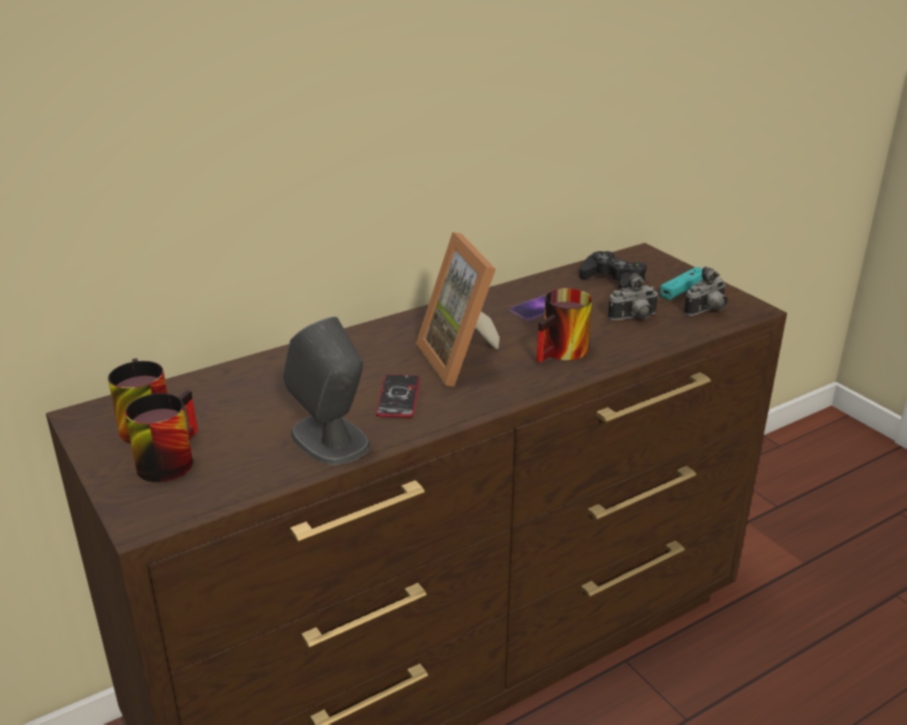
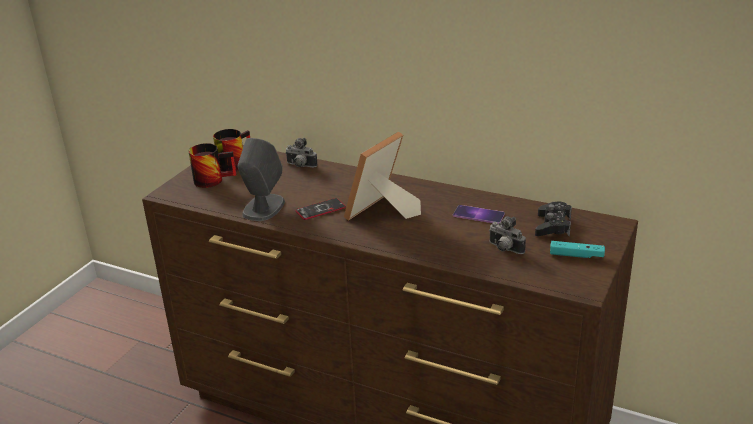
camera: 60 degrees right, 0 degrees up
(563, 353) = (425, 240): mug -> none
(707, 311) = (554, 273): camera -> camera (300, 166)

